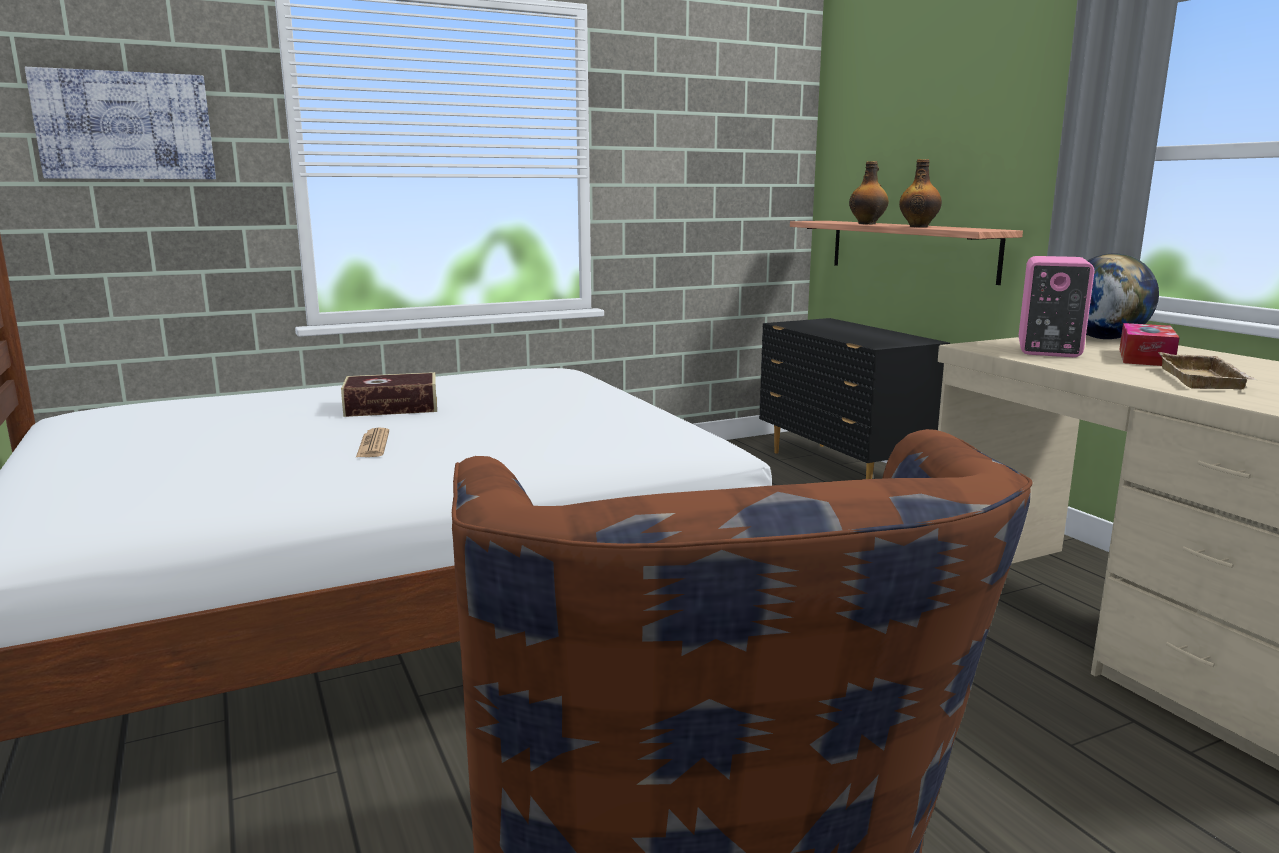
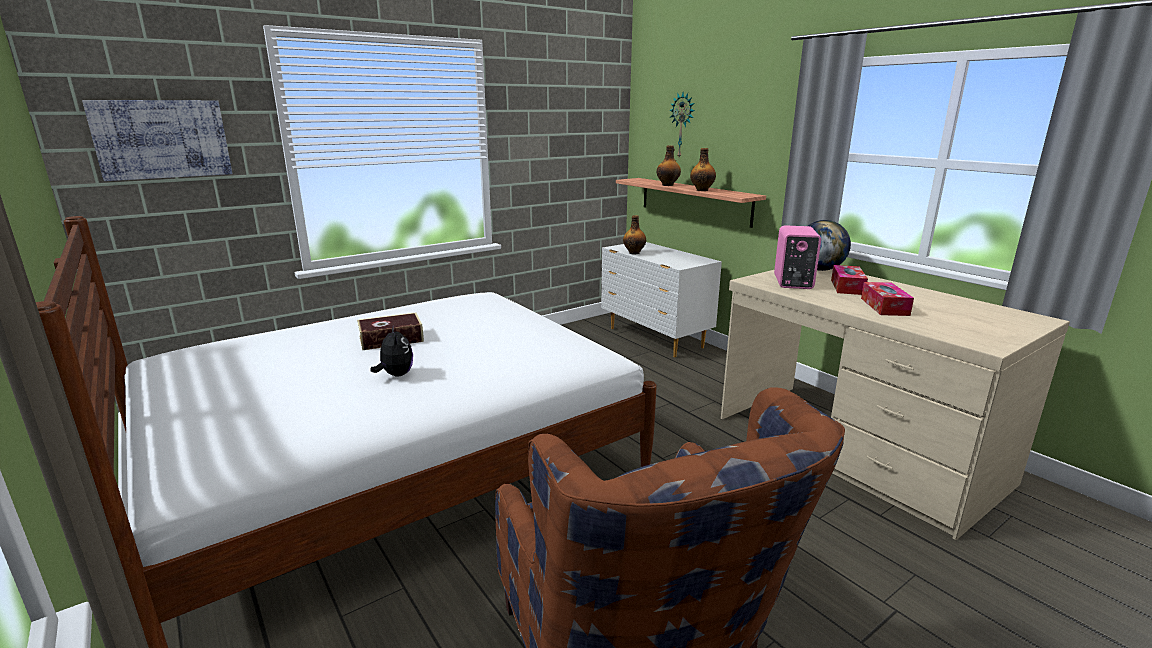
camera: 10 degrees left, 5 degrees up
(373, 444) = (396, 375): newspaper -> plush toy
(810, 329) = (634, 253): none -> bottle
(842, 469) = (655, 338): black dresser -> white dresser
(894, 132) = (683, 125): none -> wall clock
(1205, 380) = (884, 306): beige tray -> tissue box

